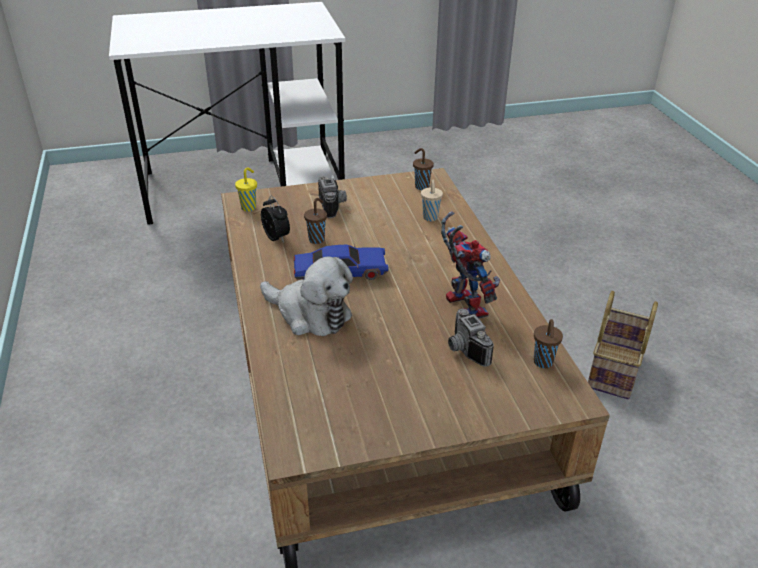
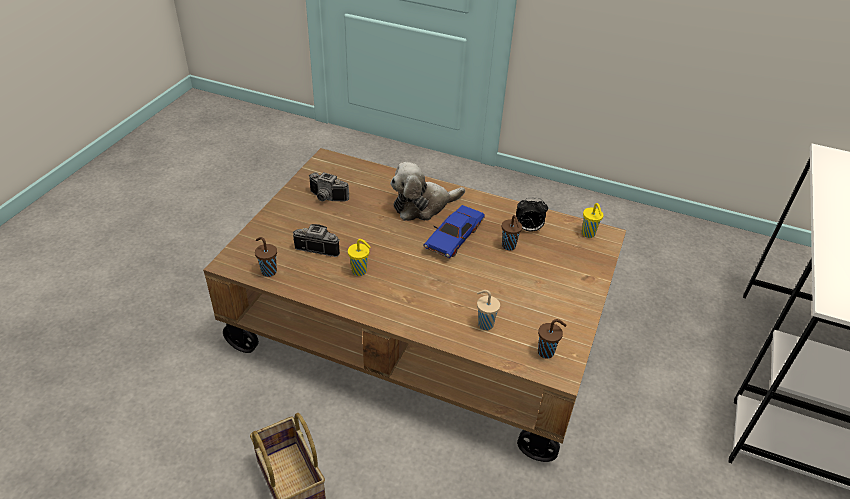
camera: 125 degrees right, 5 degrees up
(334, 206) = (555, 278): camera -> camera (326, 198)
(460, 304) = (360, 271): toy robot -> yellow cup

